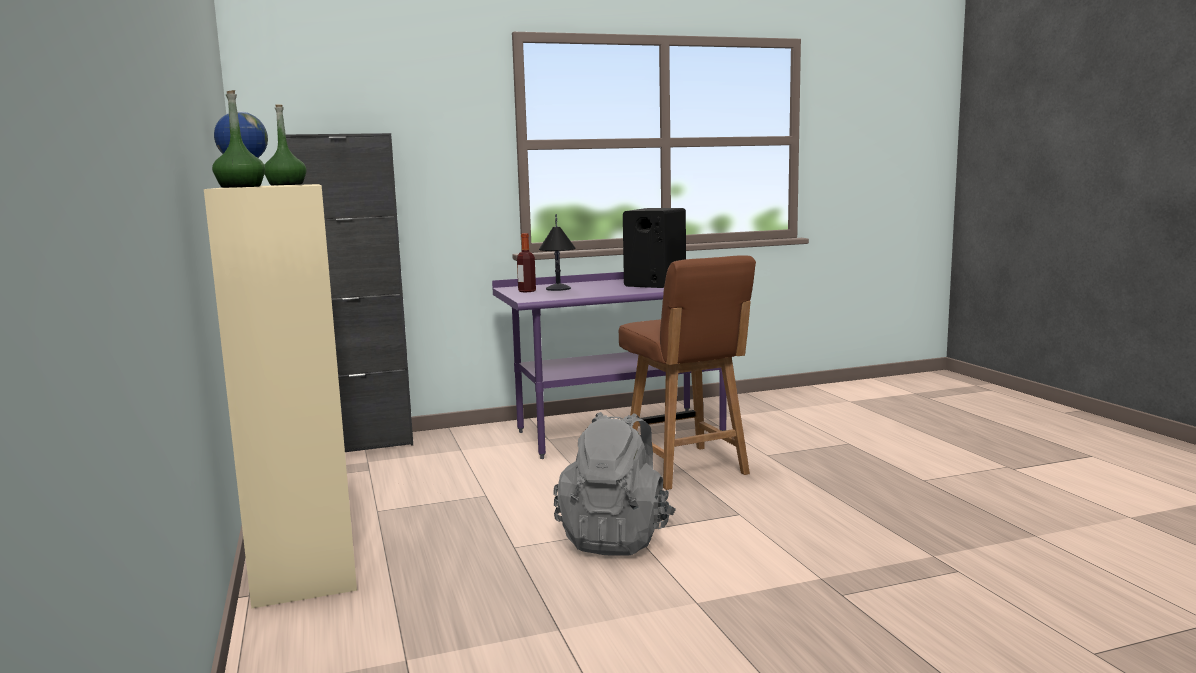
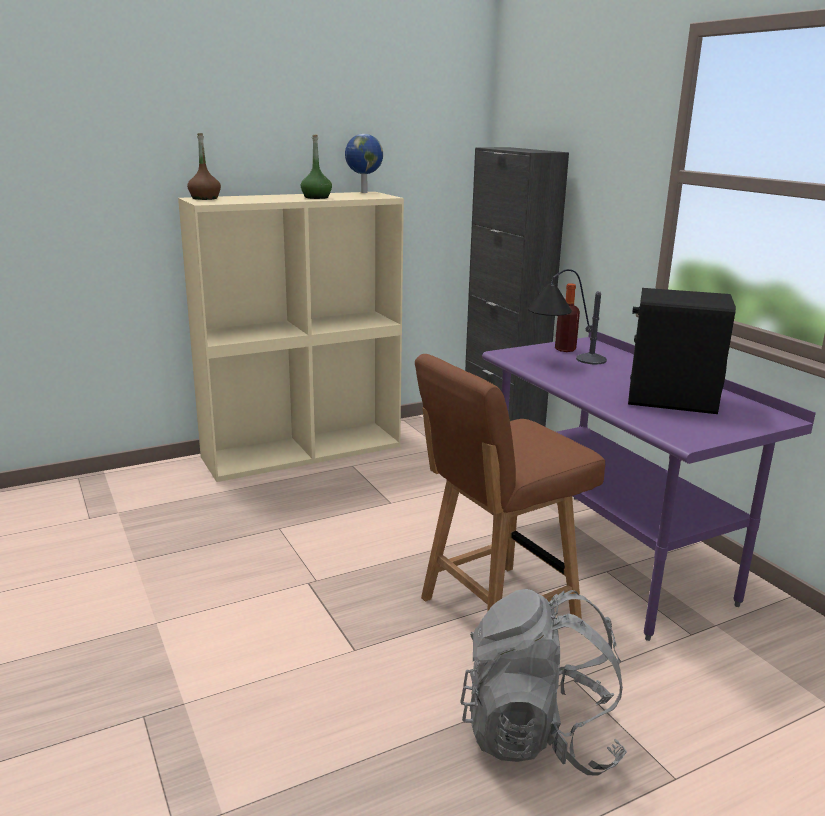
camera: 80 degrees right, 10 degrees up
(240, 187) = (204, 198): green bottle -> brown bottle
(616, 538) = (294, 574): grey backpack -> grey backpack (538, 735)

